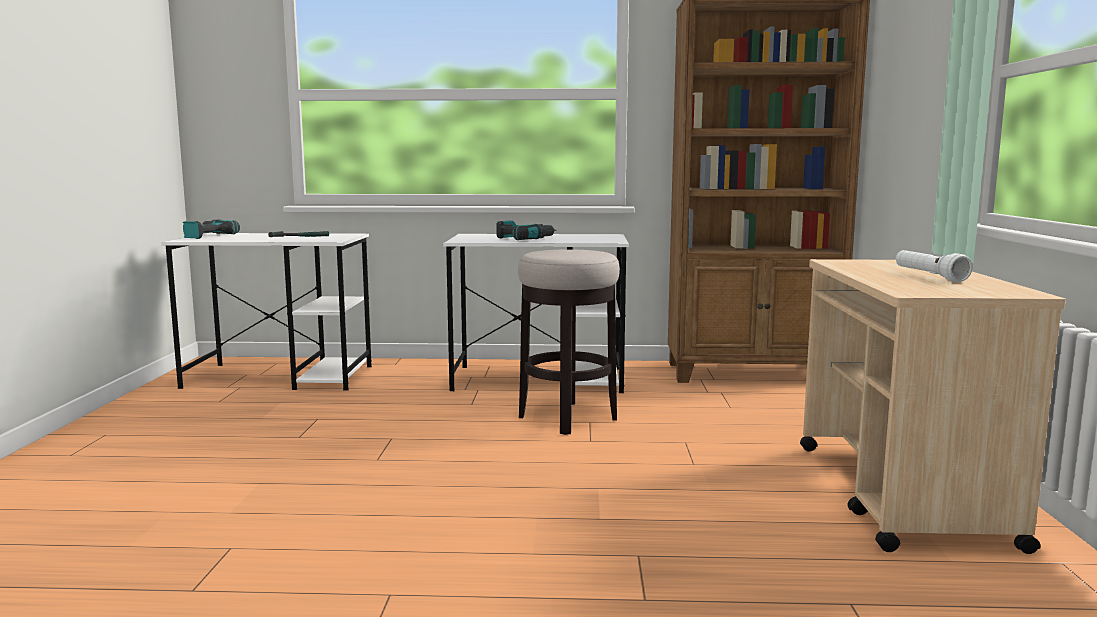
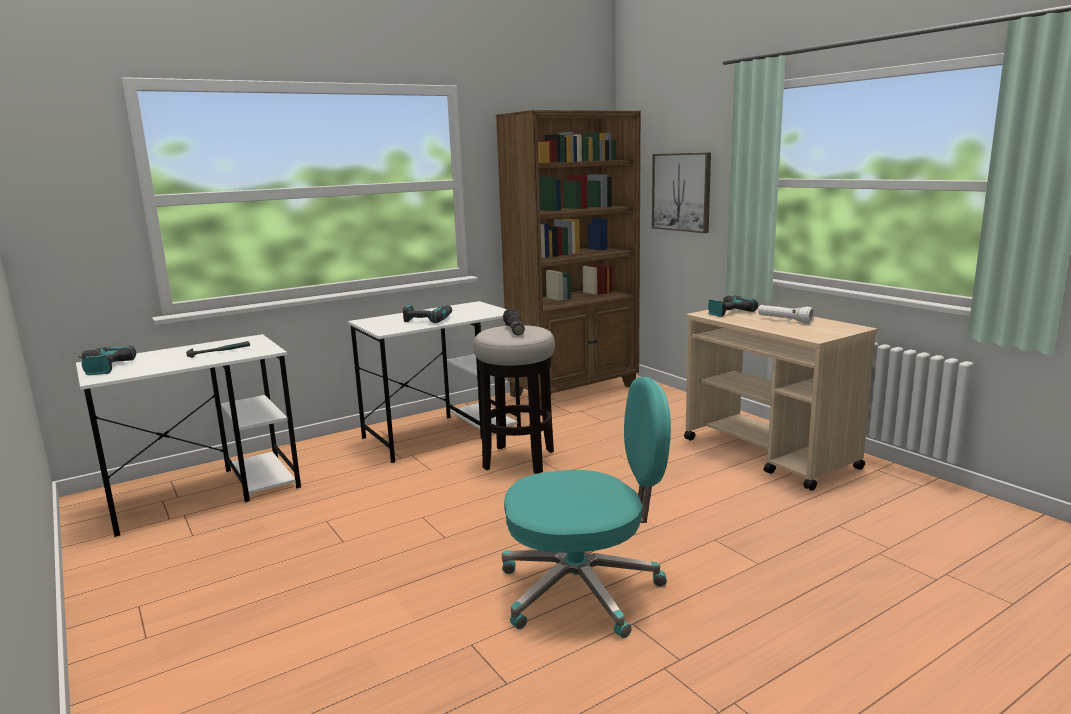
camera: 35 degrees left, 5 degrees up
(405, 546) = (583, 590): none -> turquoise office chair
(570, 250) = (513, 330): none -> flashlight
(873, 263) = (727, 312): none -> power drill
(918, 105) = (681, 192): none -> picture

